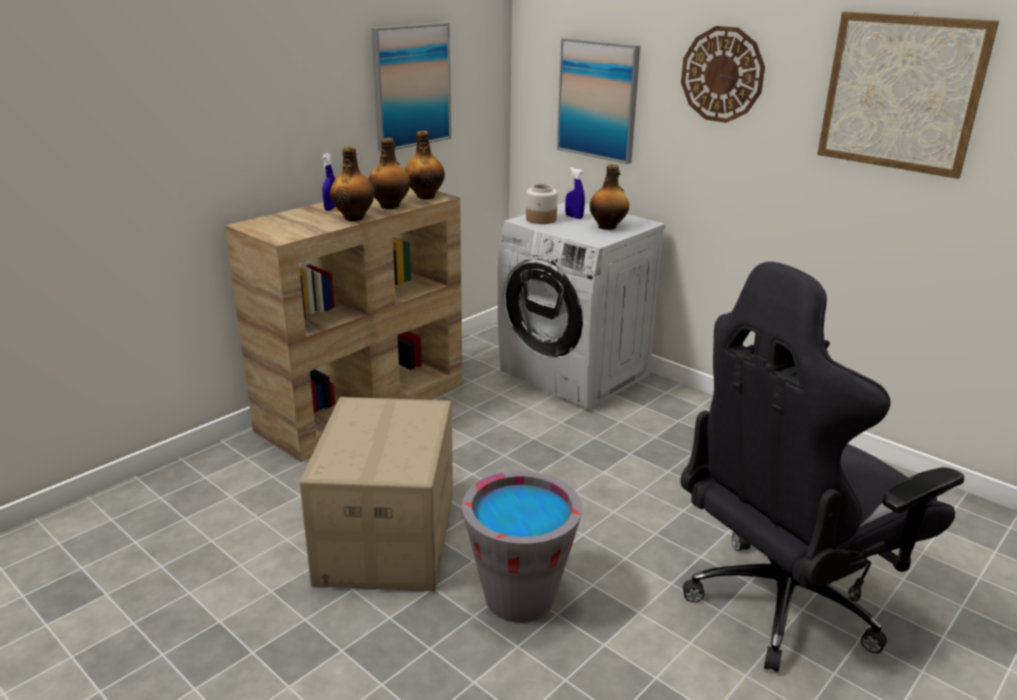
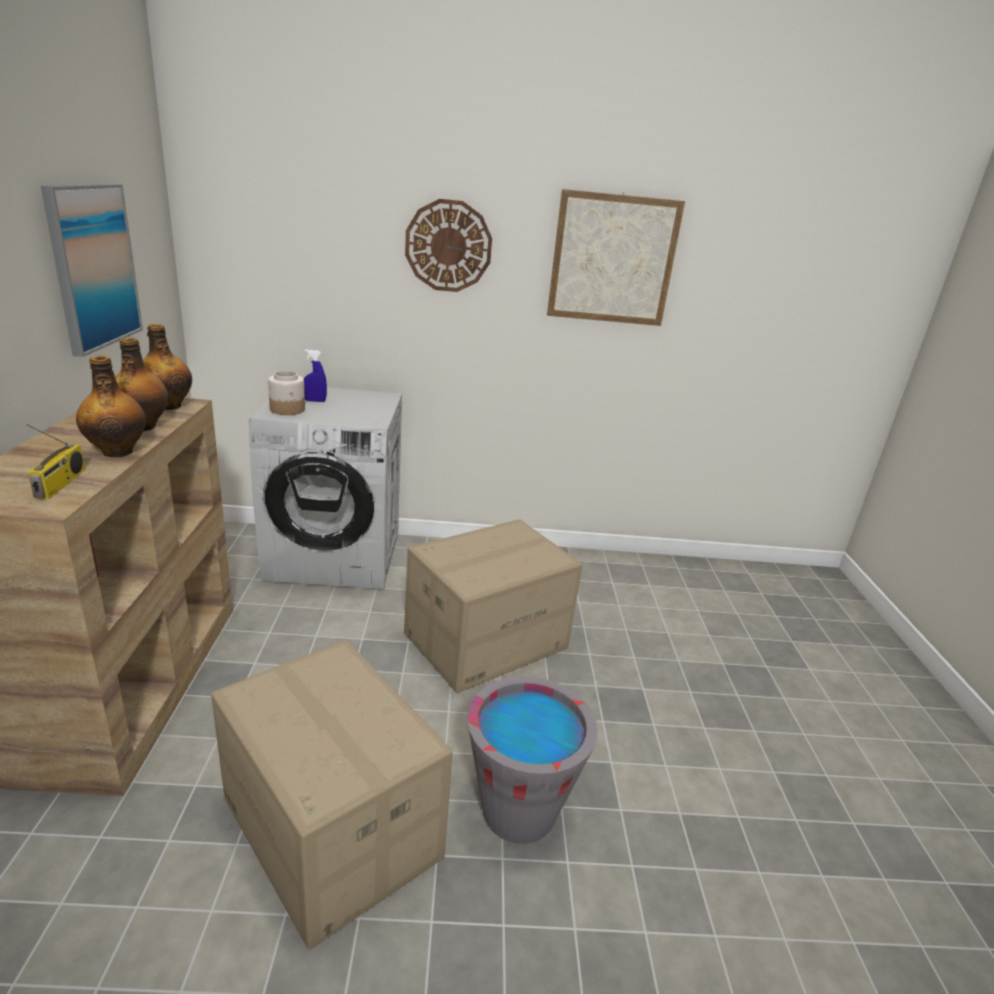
camera: 45 degrees left, 0 degrees up
(301, 228) = (60, 484): none -> radio
(331, 208) = (60, 445): blue spray bottle -> none
(598, 100) = (304, 275): picture -> none
(608, 227) = (361, 406): bottle -> none
(636, 480) = (485, 640): none -> cardboard box
(790, 598) = (677, 687): black office chair -> none

